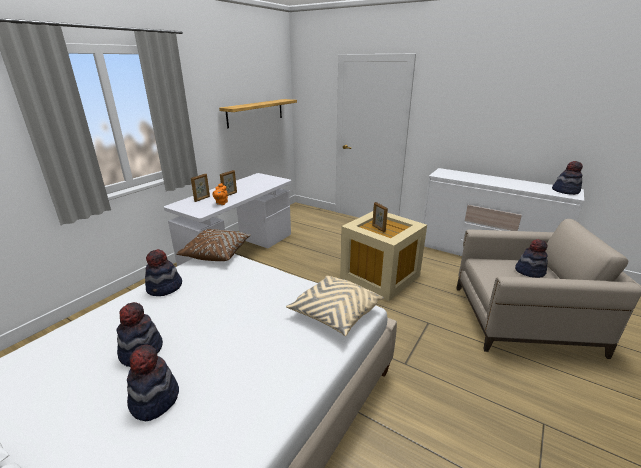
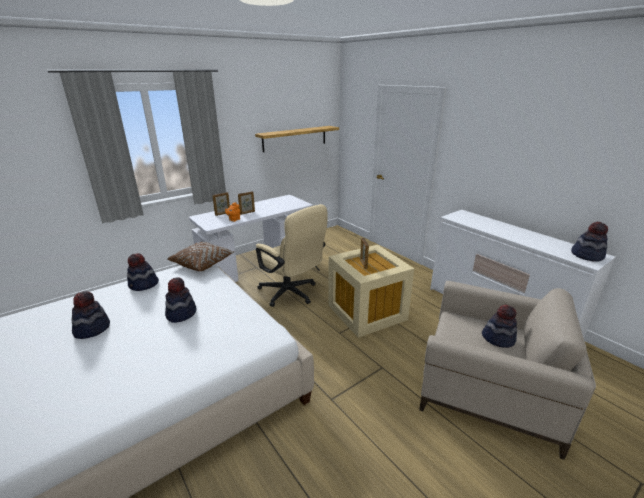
camera: 20 degrees right, 0 degrees up
(154, 399) = (72, 365): hat -> hat (181, 313)
(296, 274) = (291, 294): none -> beige office chair
(335, 313) = (247, 334): beige pillow -> none

